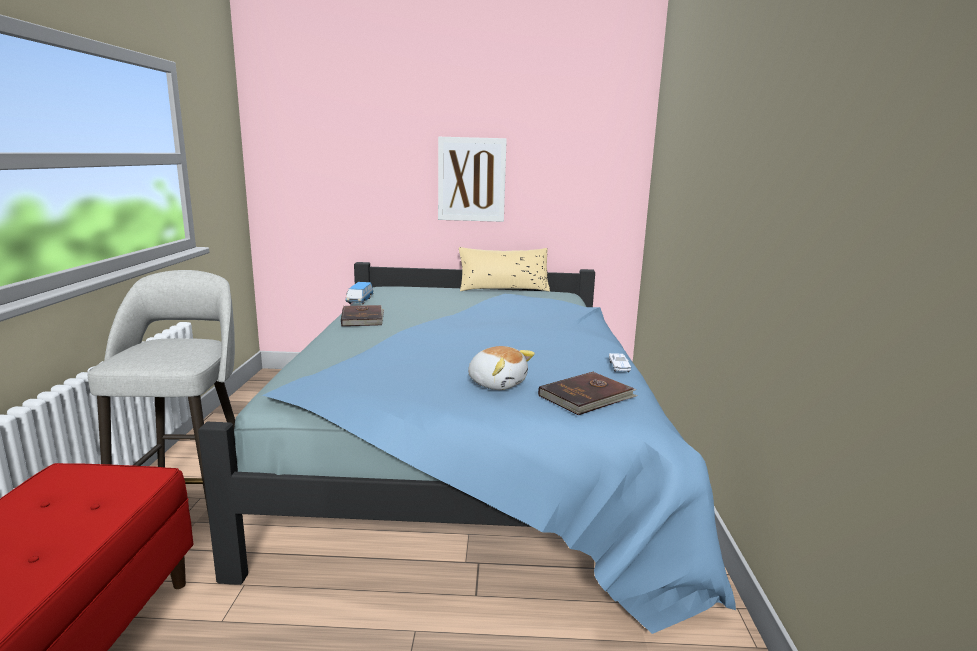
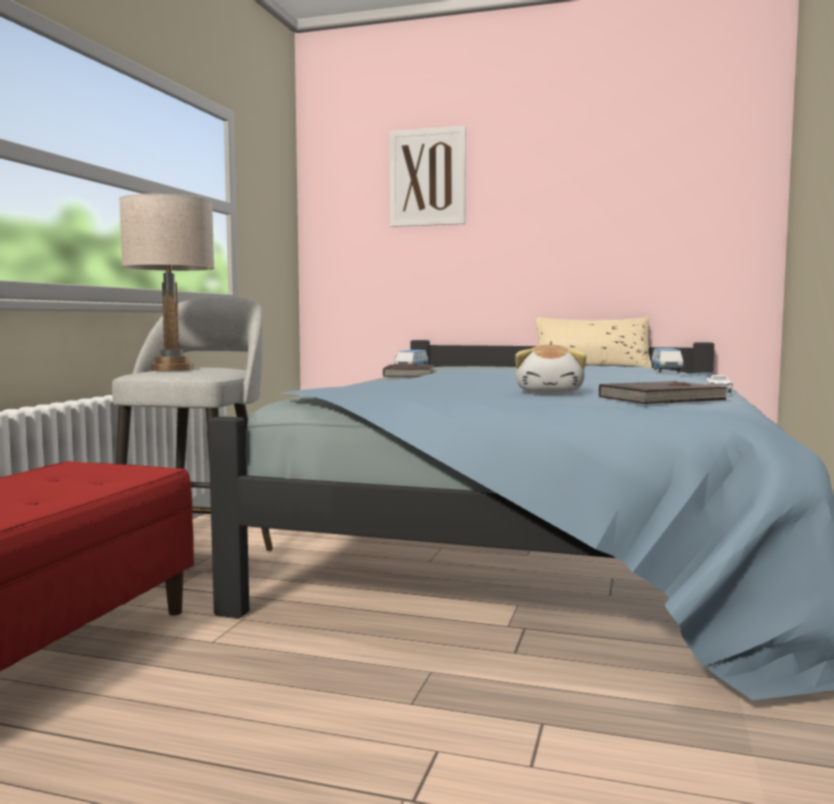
camera: 15 degrees right, 10 degrees down
(148, 355) = (172, 369): none -> beige table lamp
(471, 179) = (552, 236): picture -> picture (427, 177)
(497, 383) = (550, 392): plush toy -> plush toy turned 45 degrees clockwise
(567, 311) = (666, 371): none -> toy car

